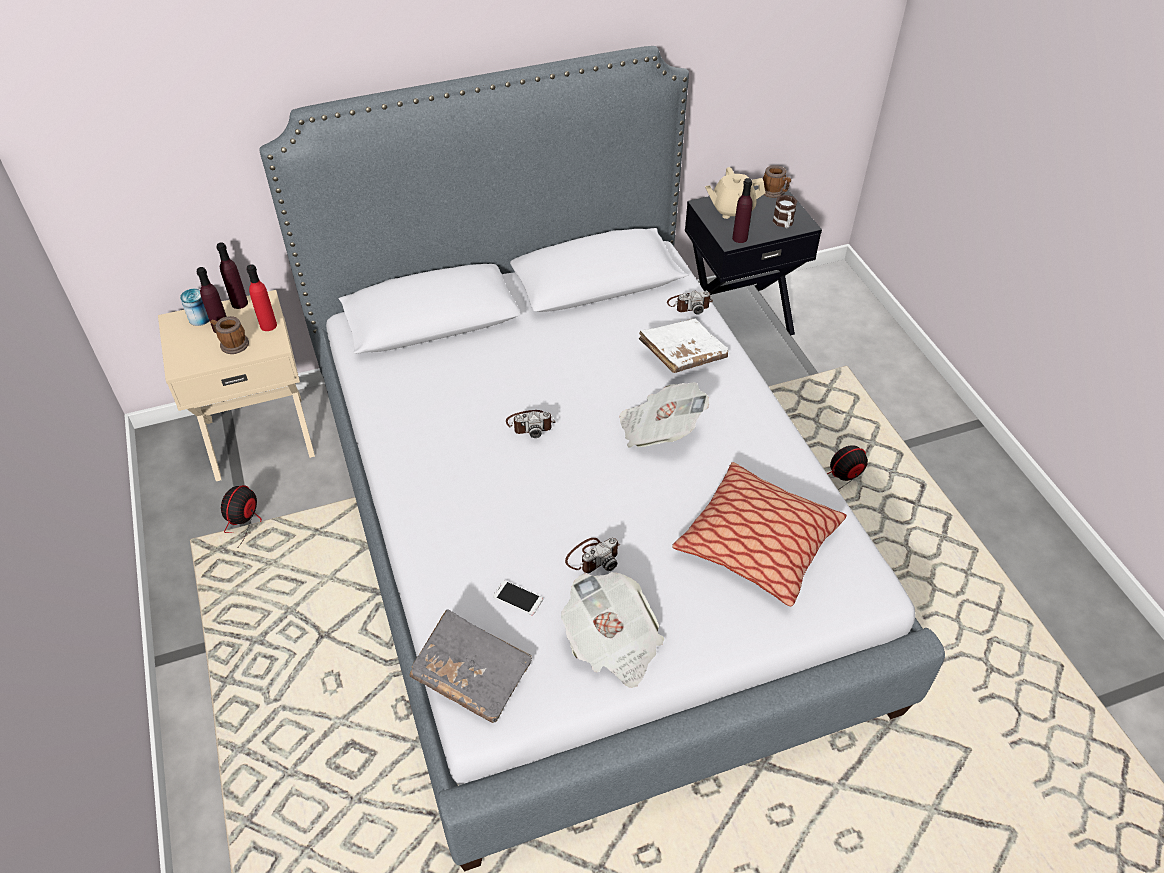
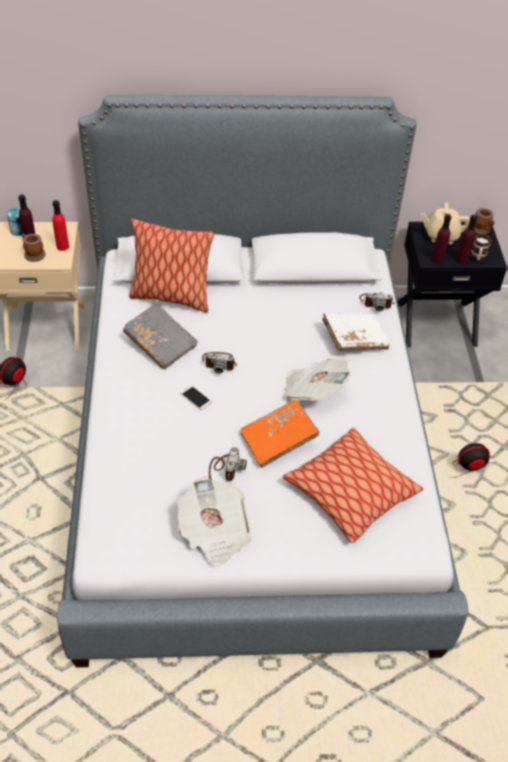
camera: 15 degrees right, 0 degrees up
(239, 303) = (49, 226): purple bottle -> purple bottle (462, 260)
(435, 357) = (171, 297): none -> pillow
(472, 674) = (107, 526): grey book -> grey book (160, 344)
(518, 598) = (160, 483): phone -> phone (195, 398)
(593, 557) = (225, 469): camera -> camera turned 60 degrees counterclockwise
(644, 503) = (278, 440): none -> orange book

